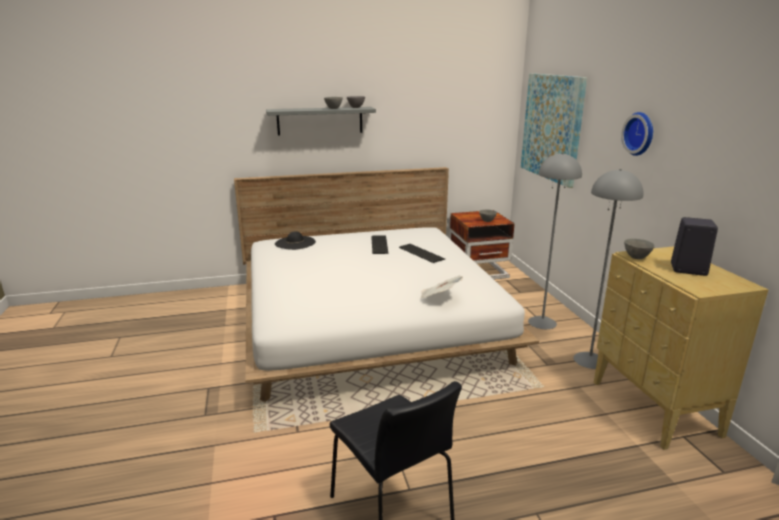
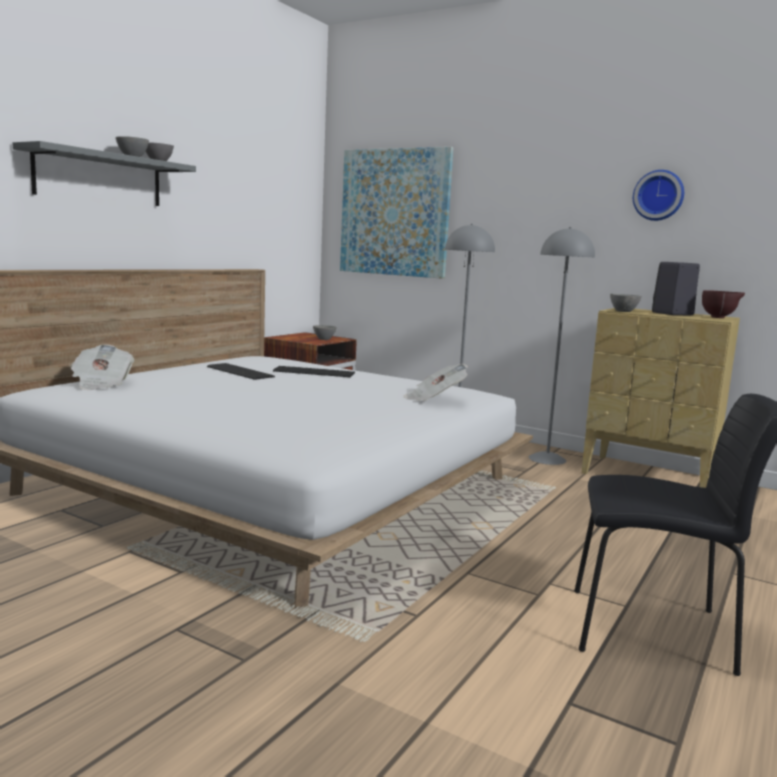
camera: 45 degrees left, 10 degrees down
(295, 243) = (101, 384): black hat -> newspaper
(640, 133) = (549, 199): wall clock -> wall clock (659, 195)
(728, 286) = (720, 317): none -> brown bowl

